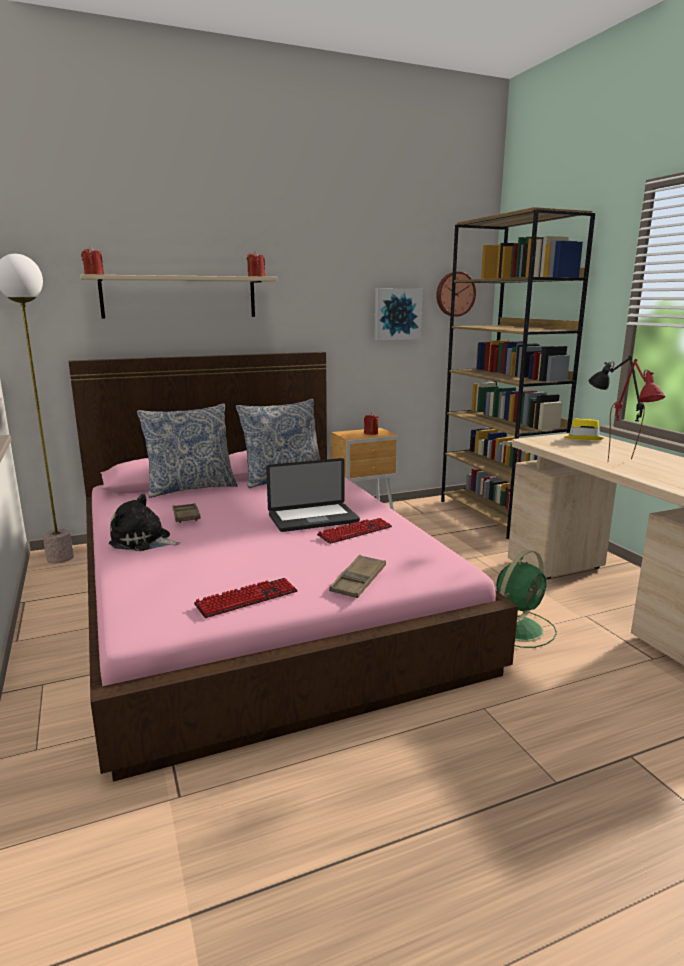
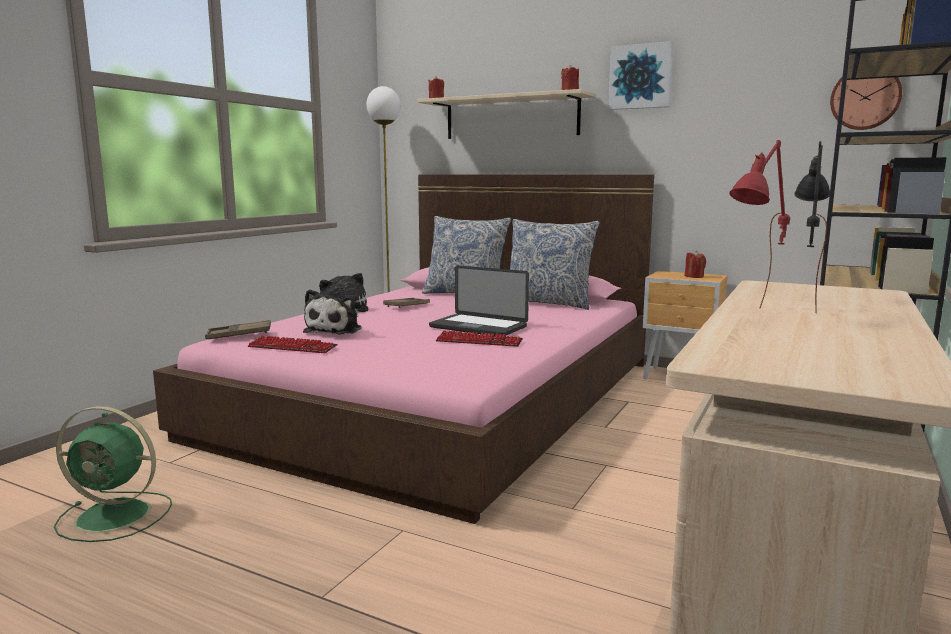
camera: 50 degrees right, 5 degrees down
(222, 565) = (335, 330): none -> plush toy
(358, 581) = (375, 362): brown tray -> brown tray (239, 335)
(397, 314) = (762, 128): picture -> picture (641, 77)
(519, 627) = (590, 508): green fan -> green fan (116, 516)
(583, 438) = (853, 293): yellow hat -> none

